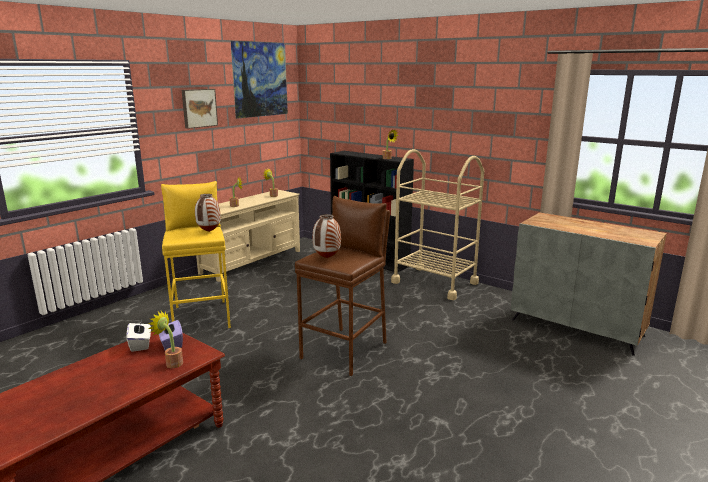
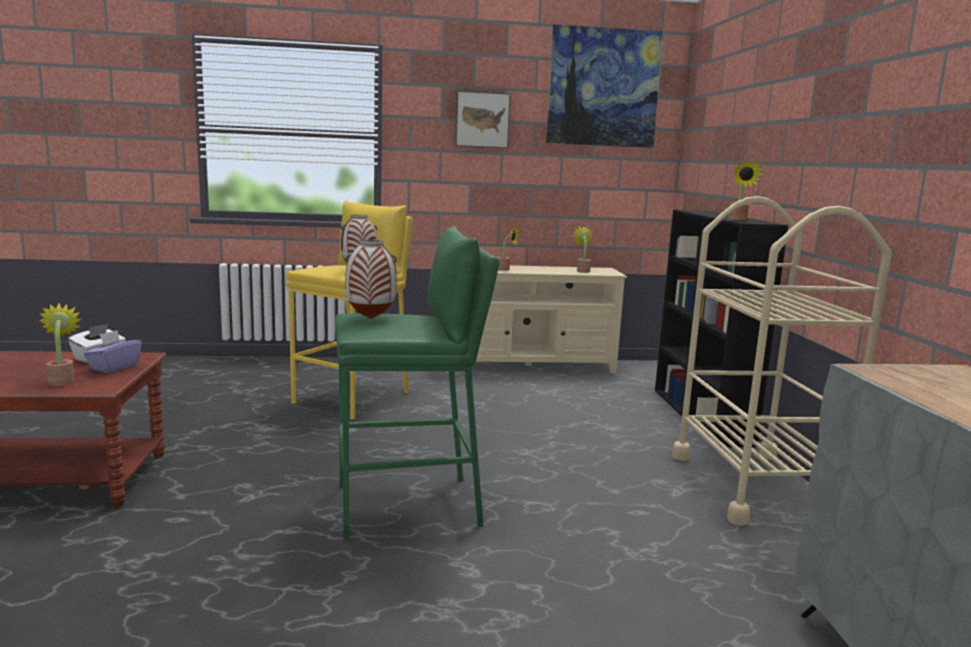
camera: 45 degrees right, 5 degrees down
(345, 350) = (409, 505): brown stool -> green stool

